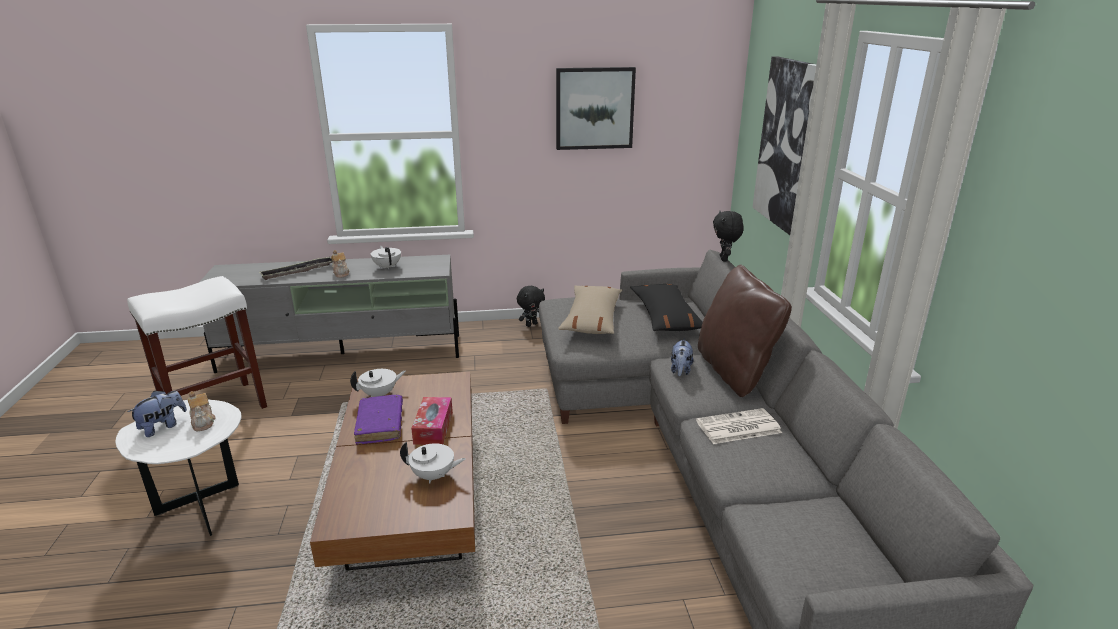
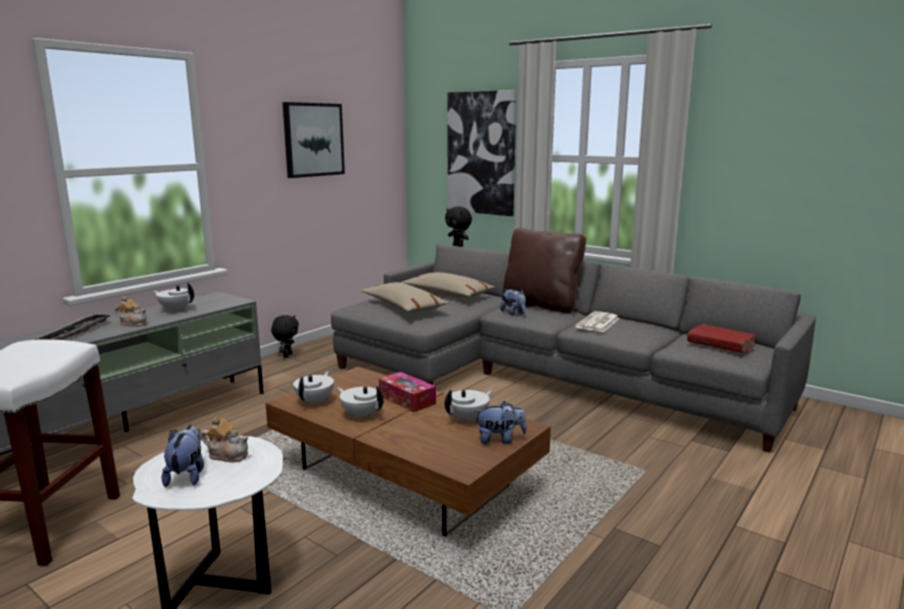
camera: 45 degrees left, 10 degrees down
(380, 425) = (361, 414): purple book -> white teapot
(409, 514) = (500, 440): none -> plush toy
(665, 317) = (447, 294): black pillow -> beige pillow
(819, 542) = (720, 345): none -> red book

